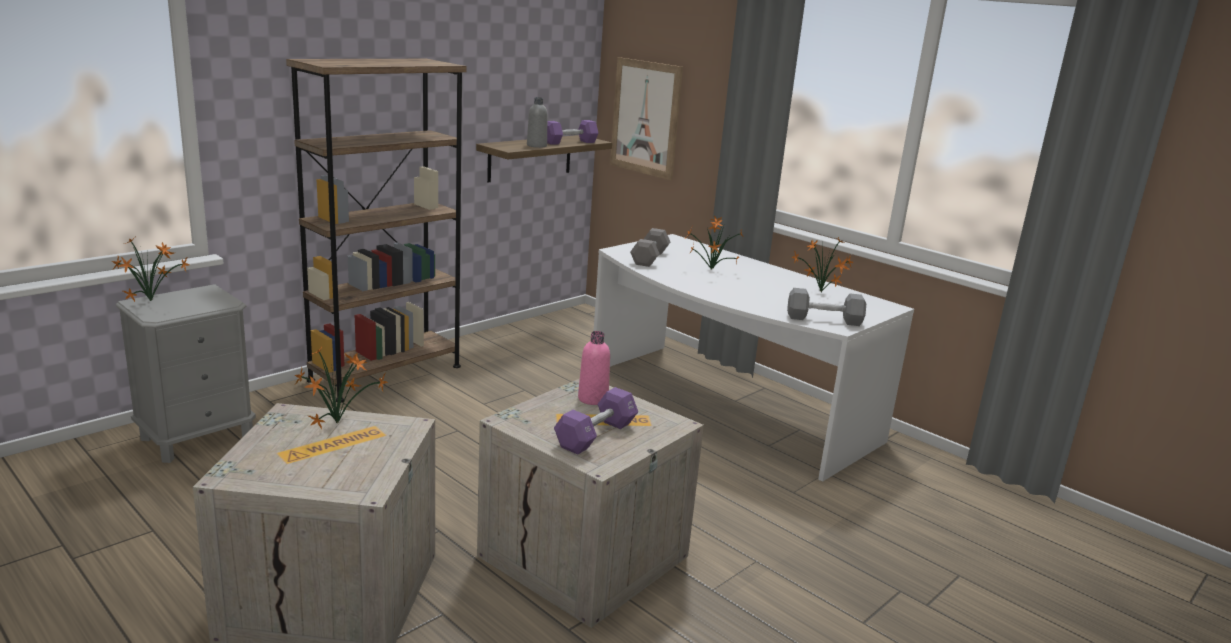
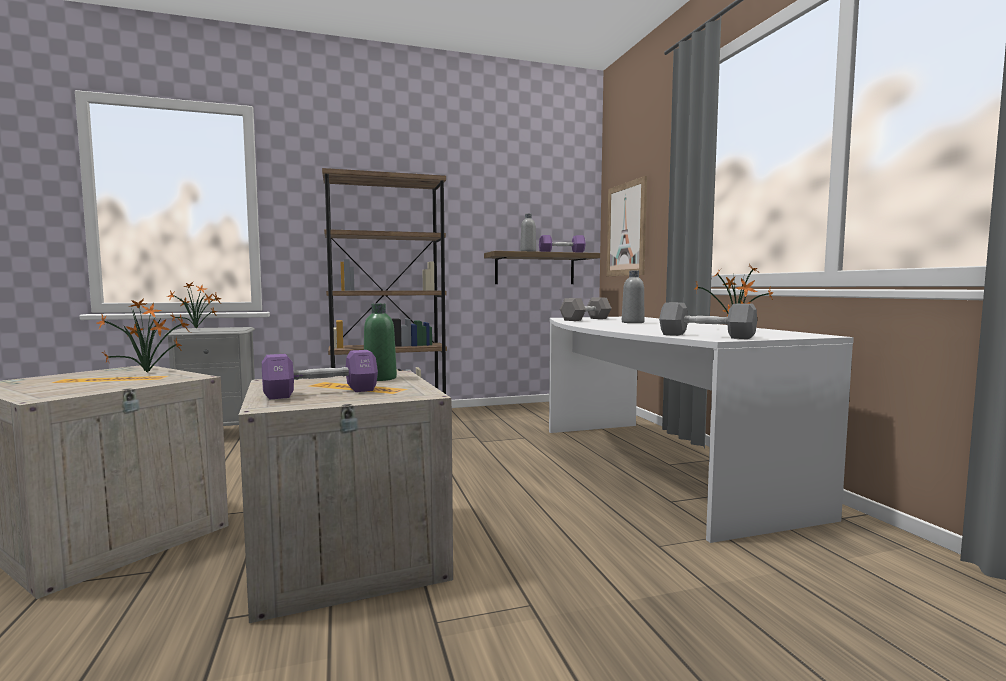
camera: 30 degrees right, 15 degrees down
(593, 399) = (380, 378): pink bottle -> green bottle
(709, 269) = (632, 322): potted plant -> grey bottle

